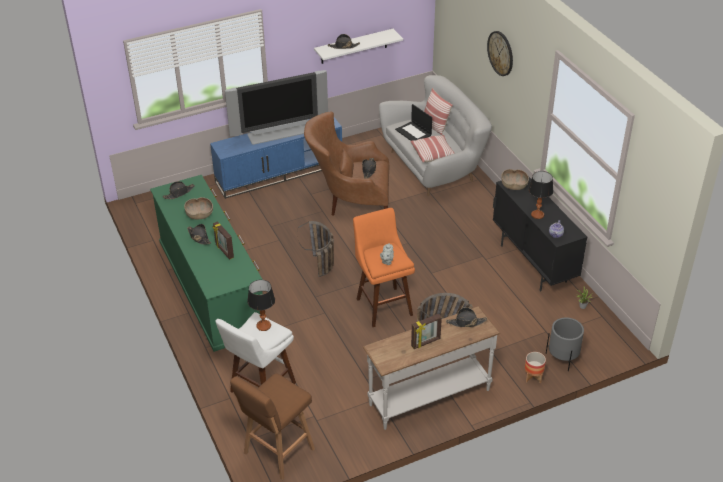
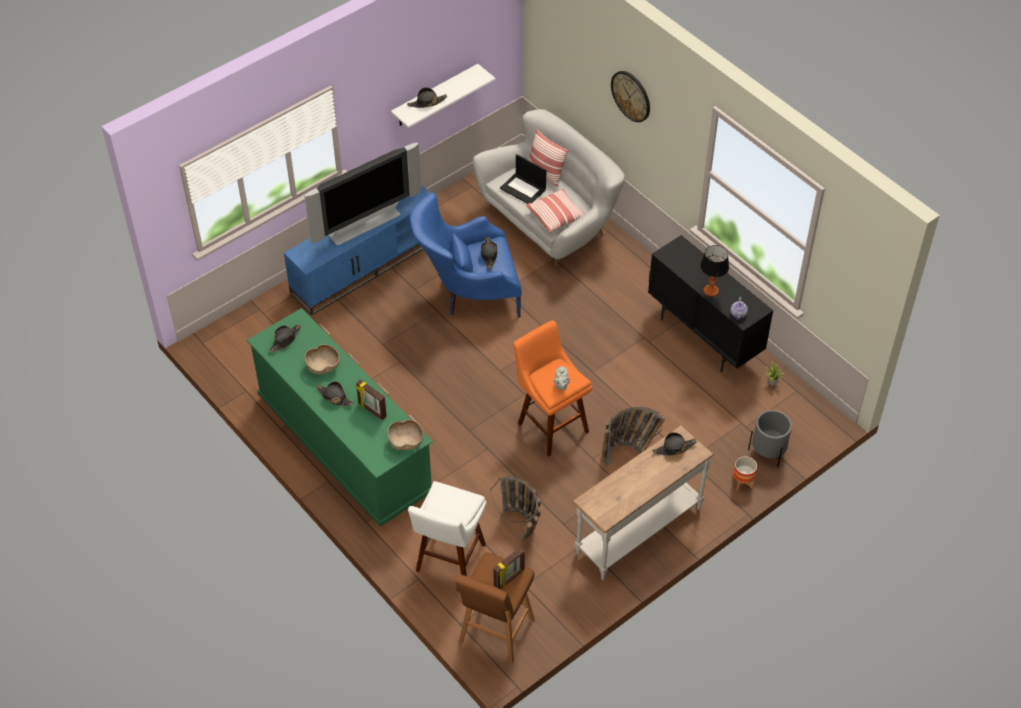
camera: 15 degrees left, 10 degrees up
(264, 326) = (452, 497): table lamp -> none
(322, 270) = (465, 393): basket -> basket (522, 530)
(350, 203) = (467, 294): brown armchair -> blue armchair
(426, 343) = (639, 482): picture frame -> picture frame (509, 579)
(514, 186) = (673, 256): brown bowl -> brown bowl (405, 442)

